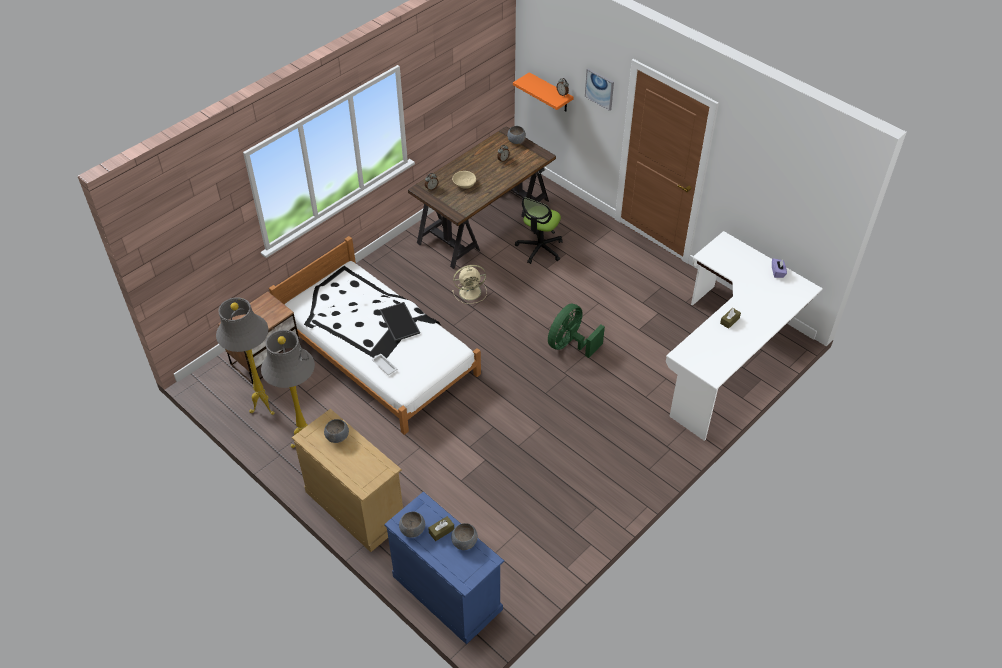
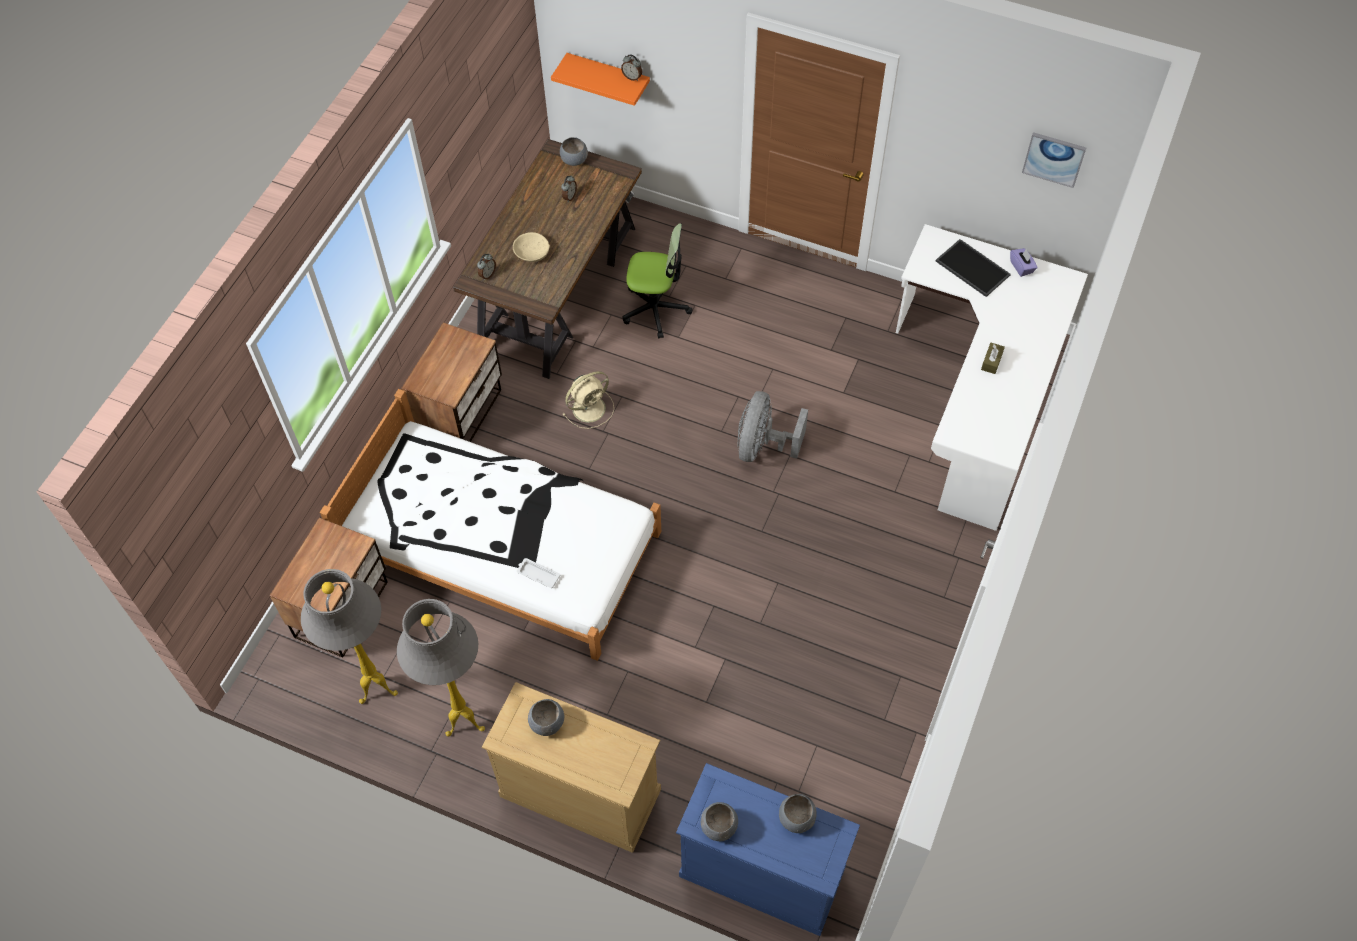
camera: 20 degrees left, 10 degrees up
(391, 272) = (461, 413): none -> nightstand
(398, 321) = (526, 498): tray -> tray (971, 268)
(441, 531) = (758, 813): brown tissue box -> none
(539, 248) = (656, 309): office chair -> office chair turned 90 degrees counterclockwise
(570, 345) = (763, 446): green fan -> grey fan
(599, 89) = (694, 61): picture -> picture (1054, 159)

